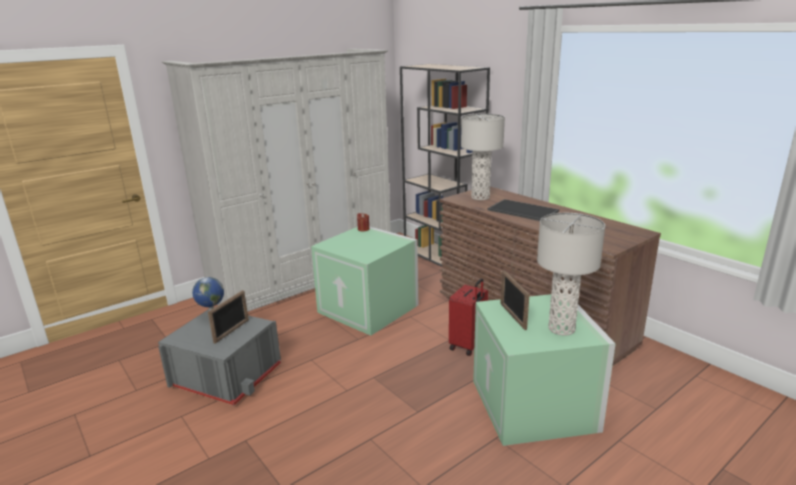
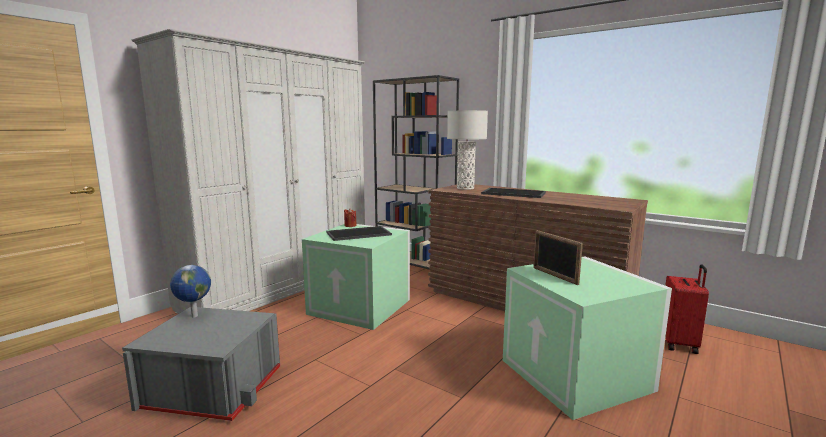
camera: 15 degrees left, 10 degrees down
(232, 331) = (224, 327): picture frame -> none
(364, 242) = (358, 234): none -> tray
(468, 345) = (478, 328): red suitcase -> red suitcase (679, 343)
(561, 328) = (610, 281): white table lamp -> none

